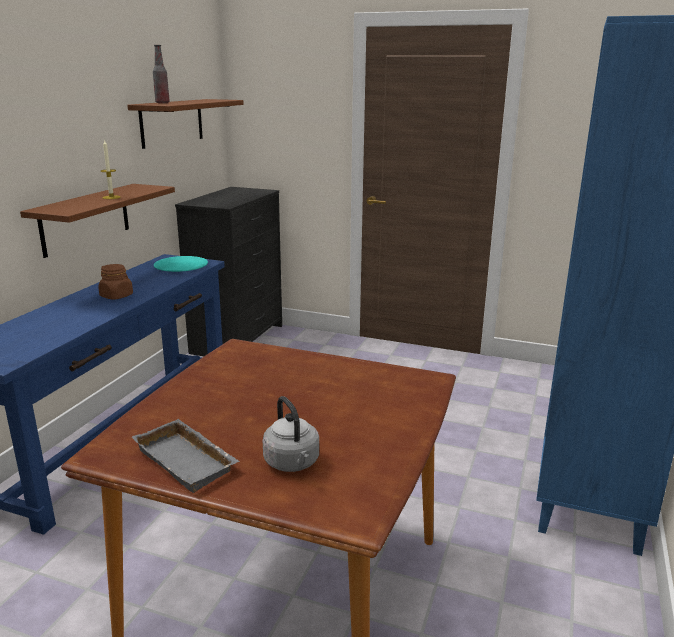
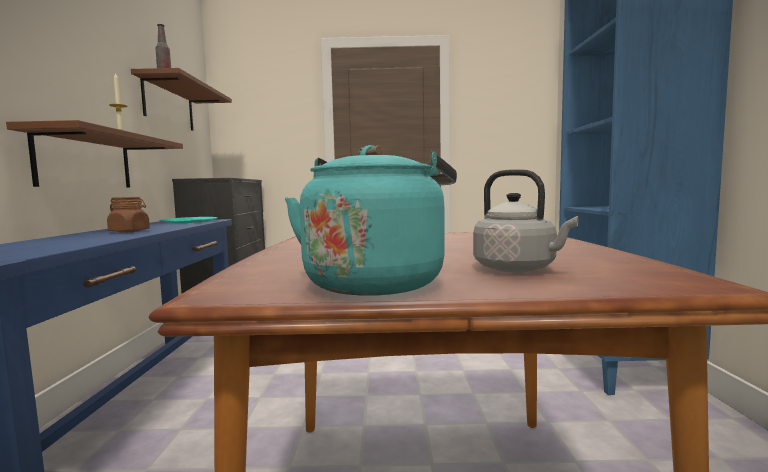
camera: 20 degrees left, 15 degrees down
(188, 460) = (376, 282): grey tray -> turquoise kettle

